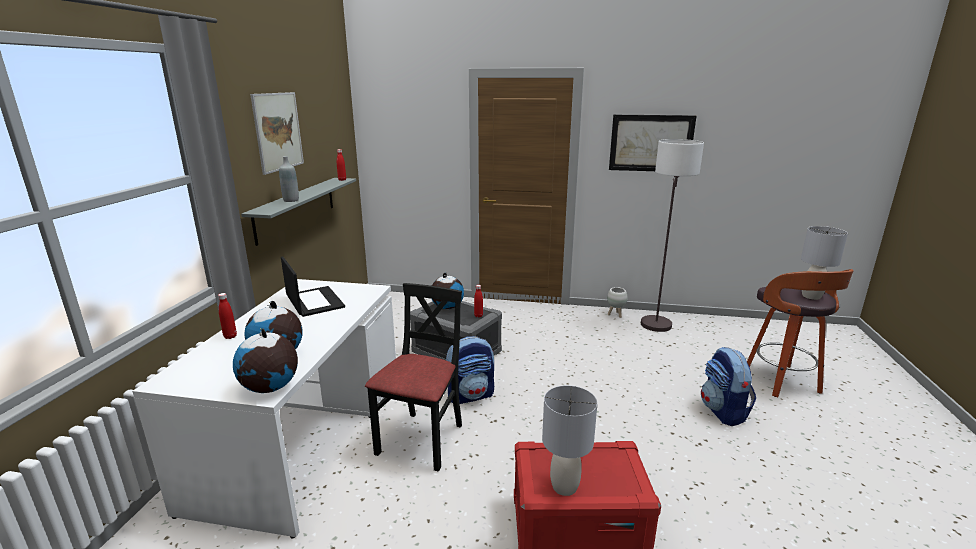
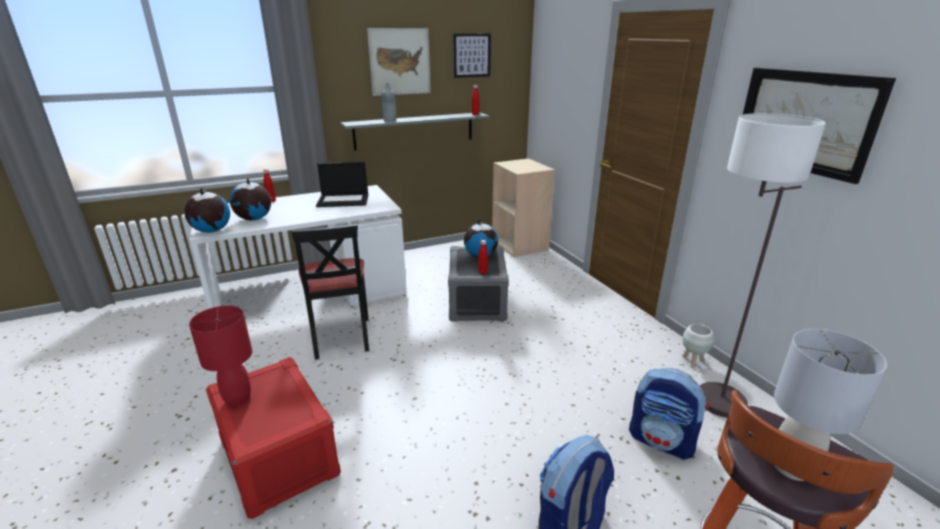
camera: 55 degrees right, 5 degrees up
(314, 301) = (344, 200): laptop -> laptop turned 60 degrees clockwise
(322, 119) = (472, 55): none -> picture
(394, 301) = (520, 245): none -> beige bookcase
(422, 440) = (340, 337): black chair -> black chair turned 90 degrees clockwise
(471, 395) = (419, 334): backpack -> backpack (662, 441)
(564, 486) = (238, 398): grey table lamp -> red table lamp

